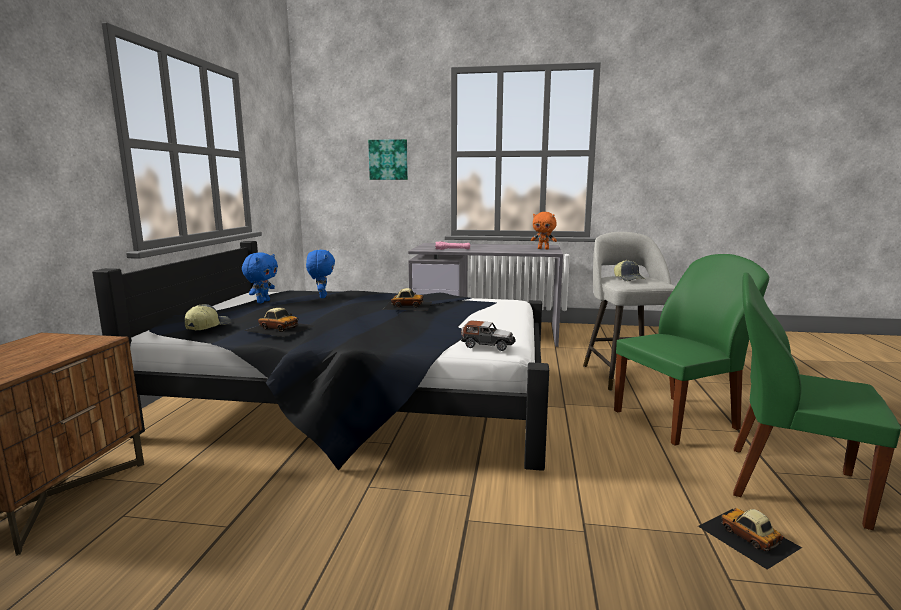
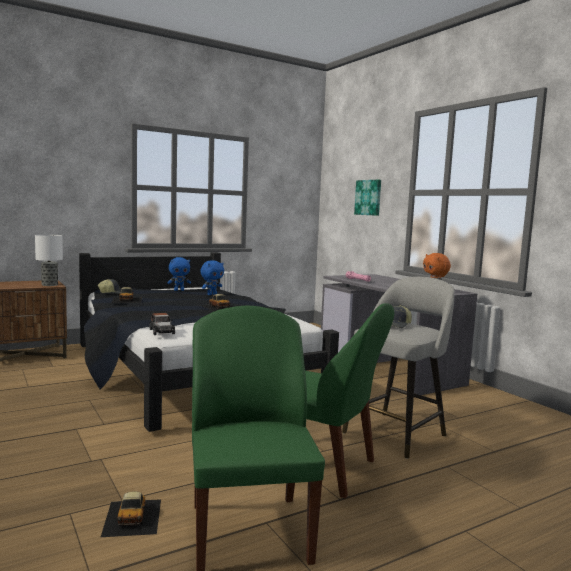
camera: 50 degrees right, 5 degrees down
(83, 342) = (50, 285): none -> table lamp
(748, 537) = (133, 516): toy car -> toy car turned 150 degrees clockwise

